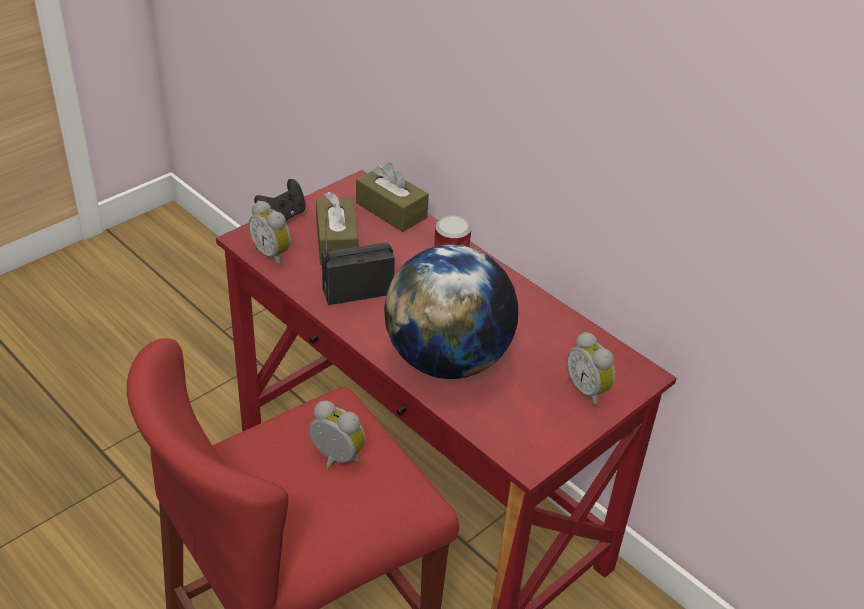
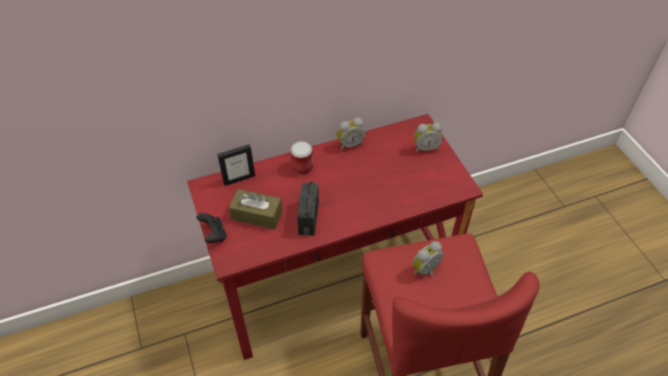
camera: 65 degrees left, 10 degrees up
(273, 254) = (251, 250): alarm clock -> alarm clock (350, 144)
(391, 210) = (239, 179): brown tissue box -> picture frame
(447, 360) = (383, 195): globe -> none

